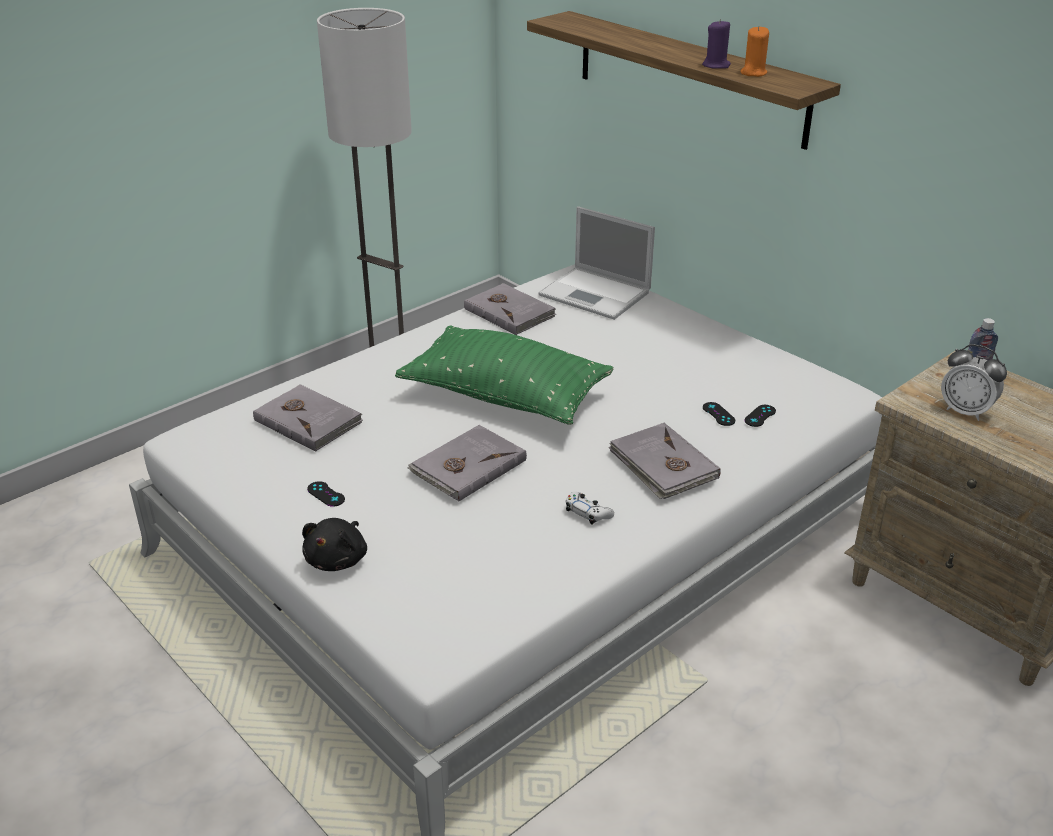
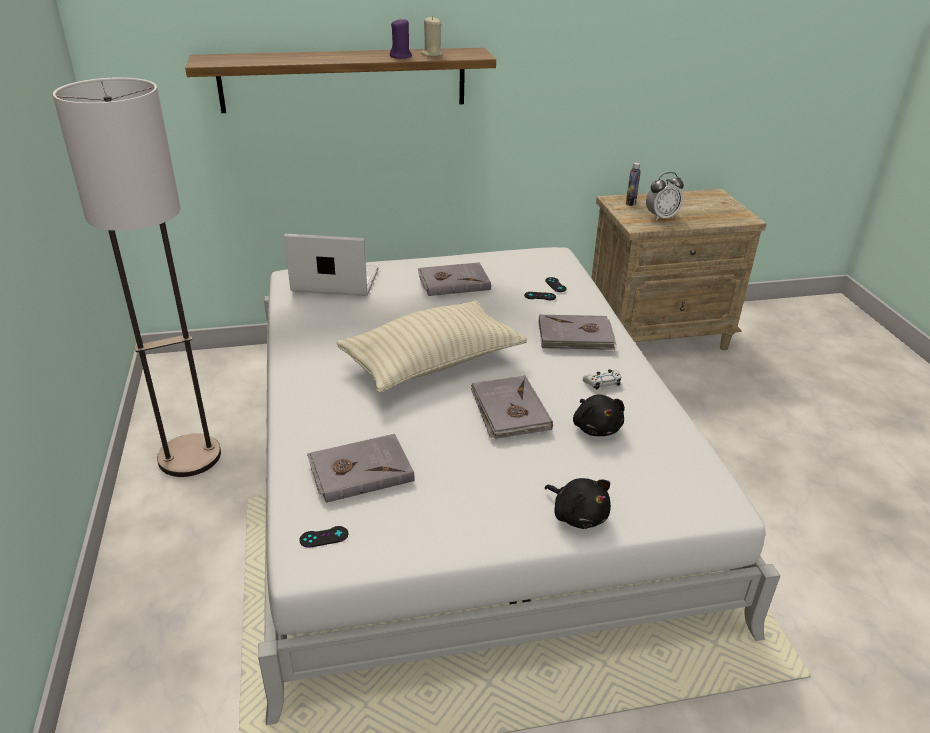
camera: 60 degrees left, 0 degrees up
(326, 494) = (481, 494): black game controller -> black game controller (324, 537)
(495, 532) = (596, 427): none -> black plush toy
(505, 396) = (432, 363): green pillow -> beige pillow
(509, 312) = (310, 321): grey book -> grey book (453, 282)
(596, 294) = (333, 281): laptop -> laptop turned 150 degrees counterclockwise
(753, 73) = (432, 54): orange candle -> beige candle

